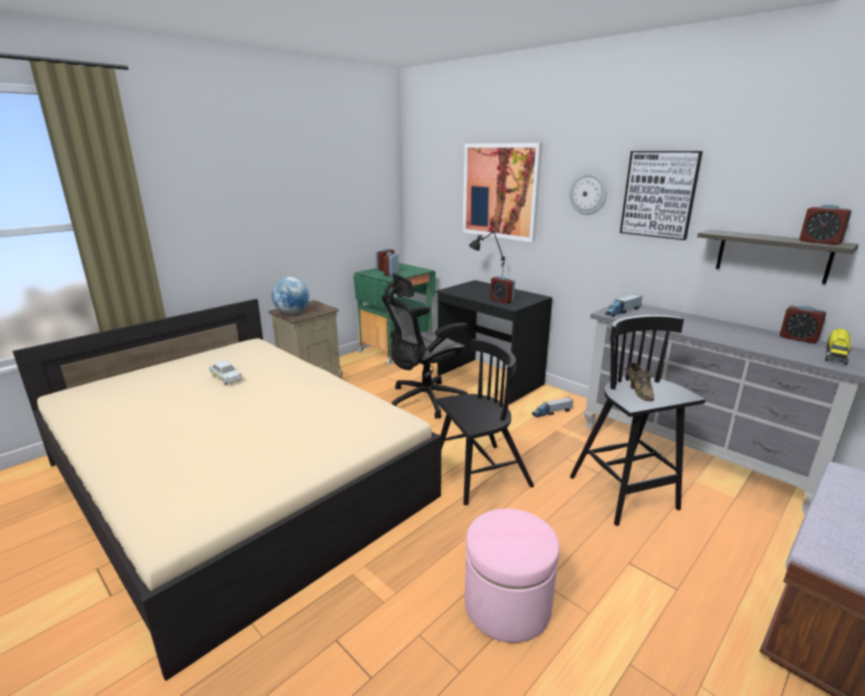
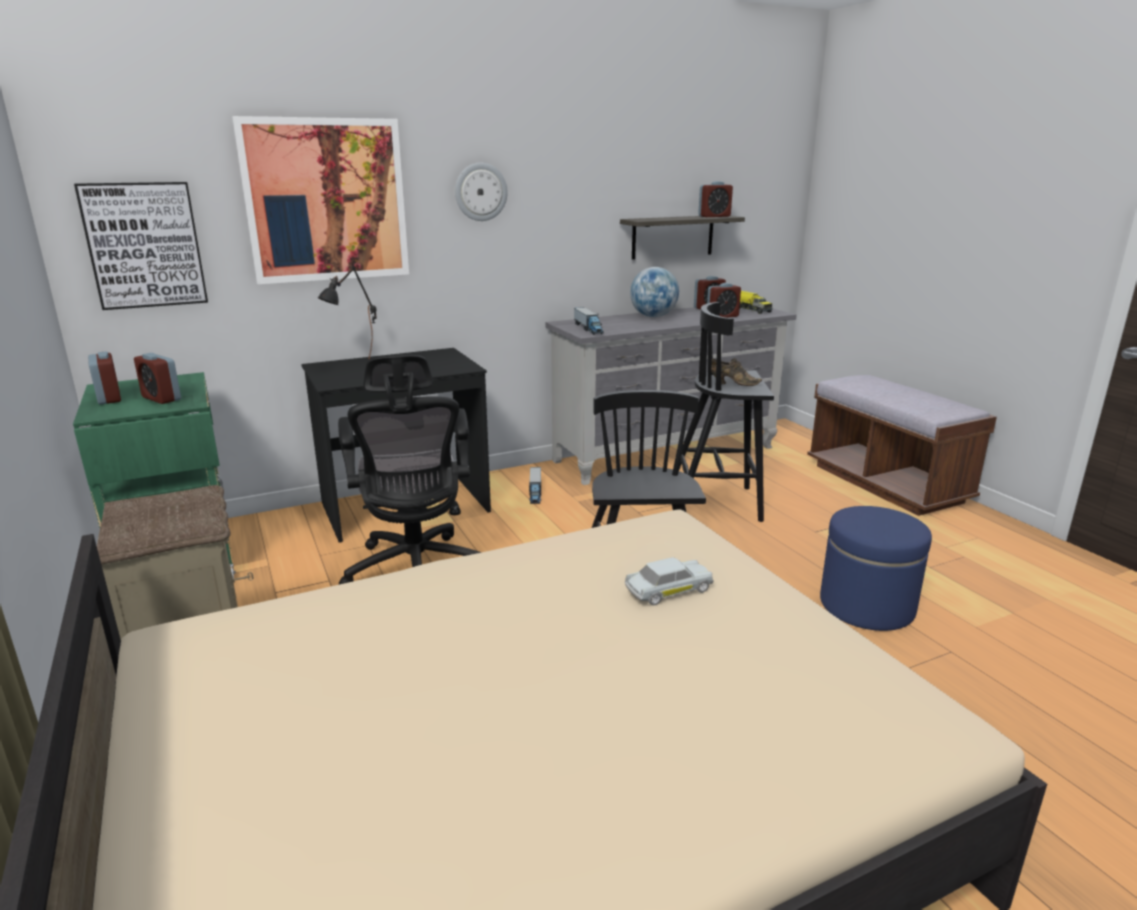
camera: 70 degrees left, 0 degrees up
(226, 377) = (369, 675): white toy car -> white toy car (668, 590)
(292, 313) = (173, 530): globe -> globe (653, 316)
(501, 300) = (435, 367): alarm clock -> alarm clock (722, 316)
(507, 605) = (866, 605): pink ottoman -> blue ottoman
(659, 194) = (567, 185): picture -> picture (144, 245)

